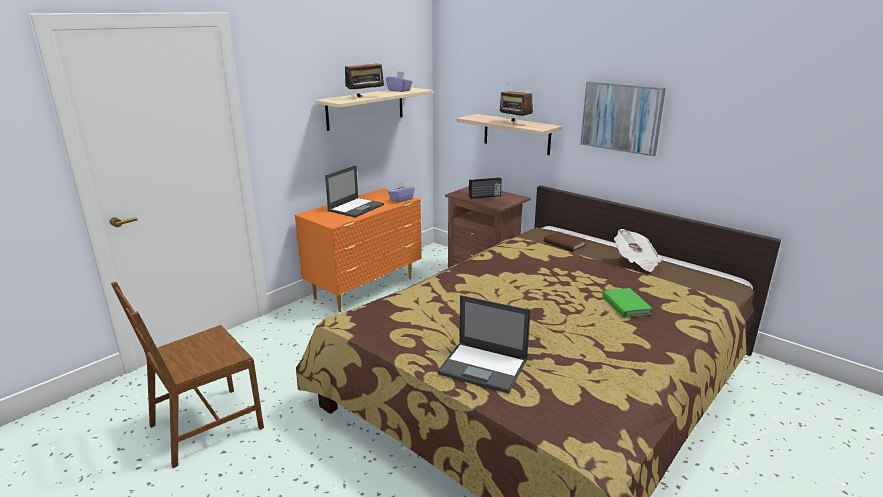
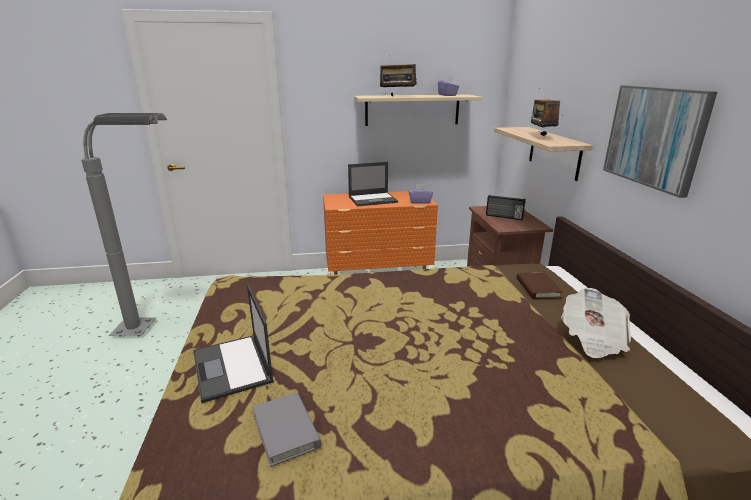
camera: 40 degrees right, 0 degrees up
(205, 426) = (157, 329): brown chair -> grey floor lamp
(582, 377) = (286, 430): none -> grey book
(625, 305) = (482, 381): green book -> none

